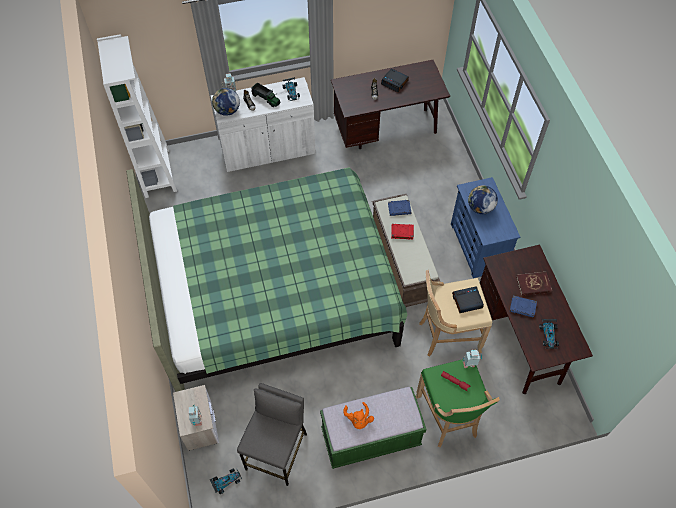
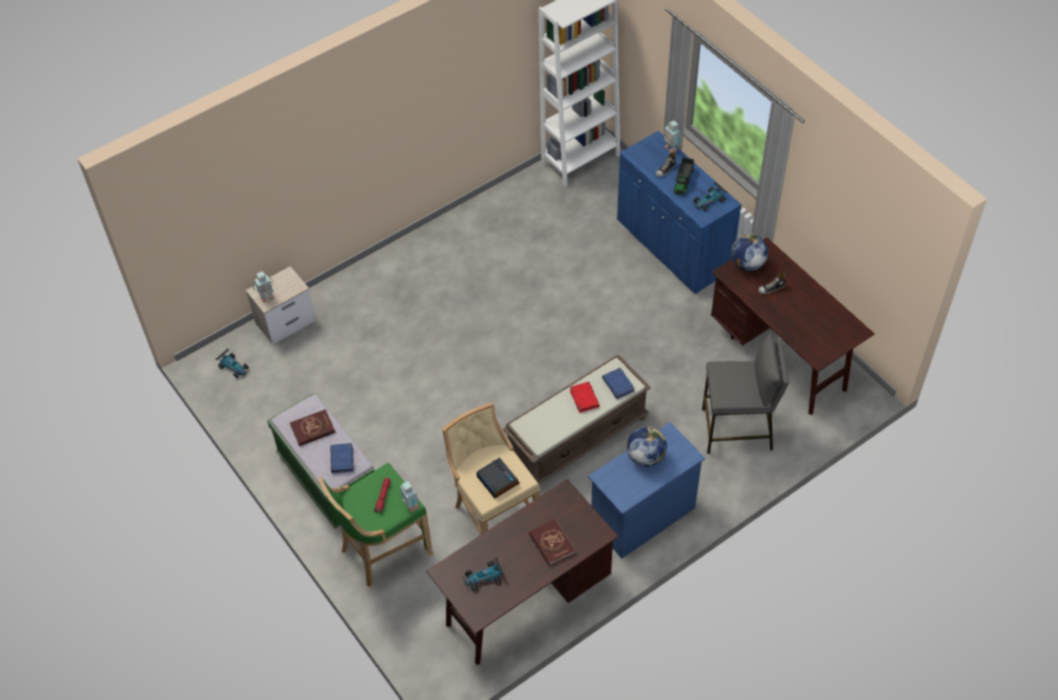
camera: 70 degrees right, 5 degrees down
(227, 111) = (643, 154): globe -> globe (747, 264)
(268, 150) = (673, 246): white cabinet -> blue cabinet
(273, 291) = (474, 325): green bed -> none
(277, 451) = (281, 399): grey stool -> grey stool (737, 430)
(358, 419) = (312, 429): orange plush toy -> red book
(395, 82) = (804, 304): alarm clock -> none
(523, 307) = (512, 539): blue book -> blue book (342, 460)

